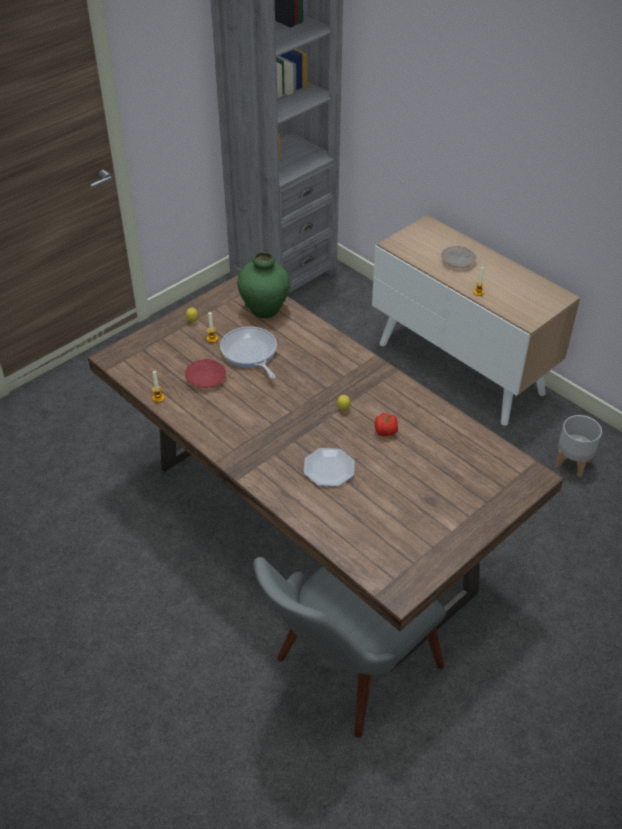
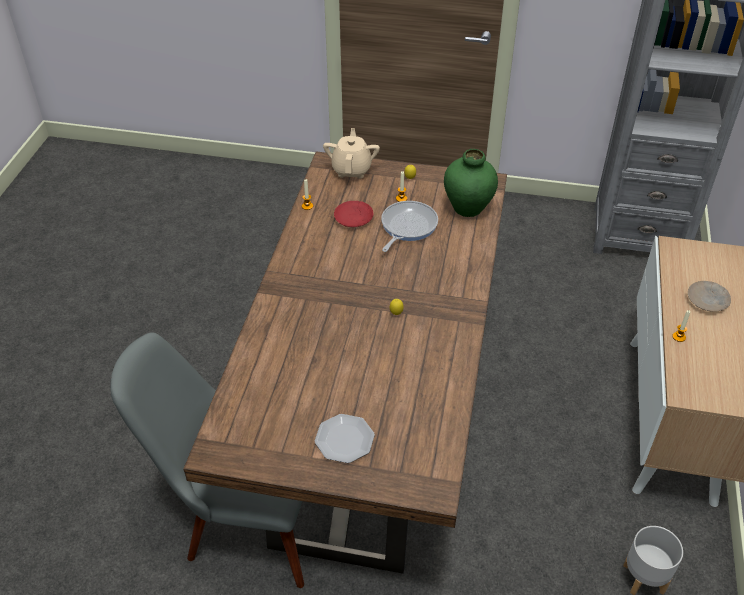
camera: 55 degrees right, 0 degrees up
(141, 348) = (351, 170): none -> beige teapot
(329, 469) = (317, 339): plate -> plate (344, 440)
(386, 432) = (395, 354): tomato -> none

